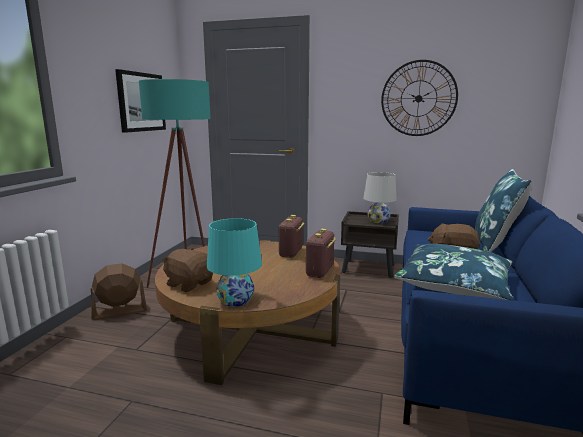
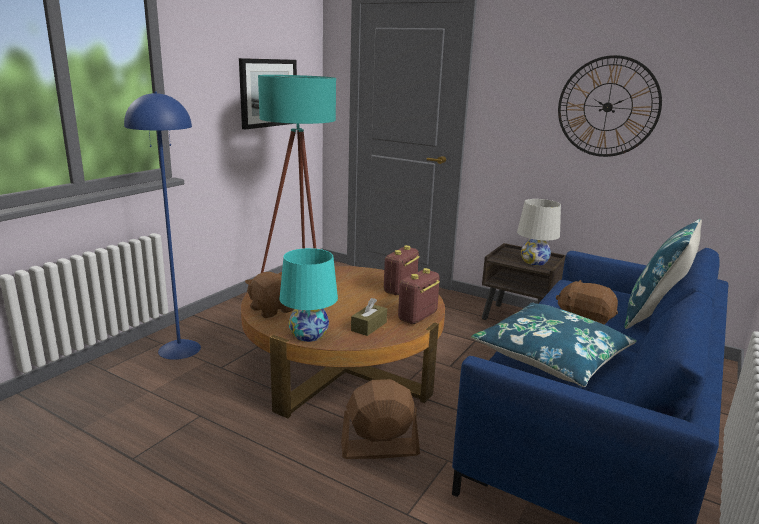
camera: 15 degrees right, 5 degrees up
(87, 339) = (179, 349): none -> blue floor lamp
(119, 312) = (218, 326): brown fan -> brown fan (379, 448)
(285, 285) = (369, 326): none -> brown tissue box

